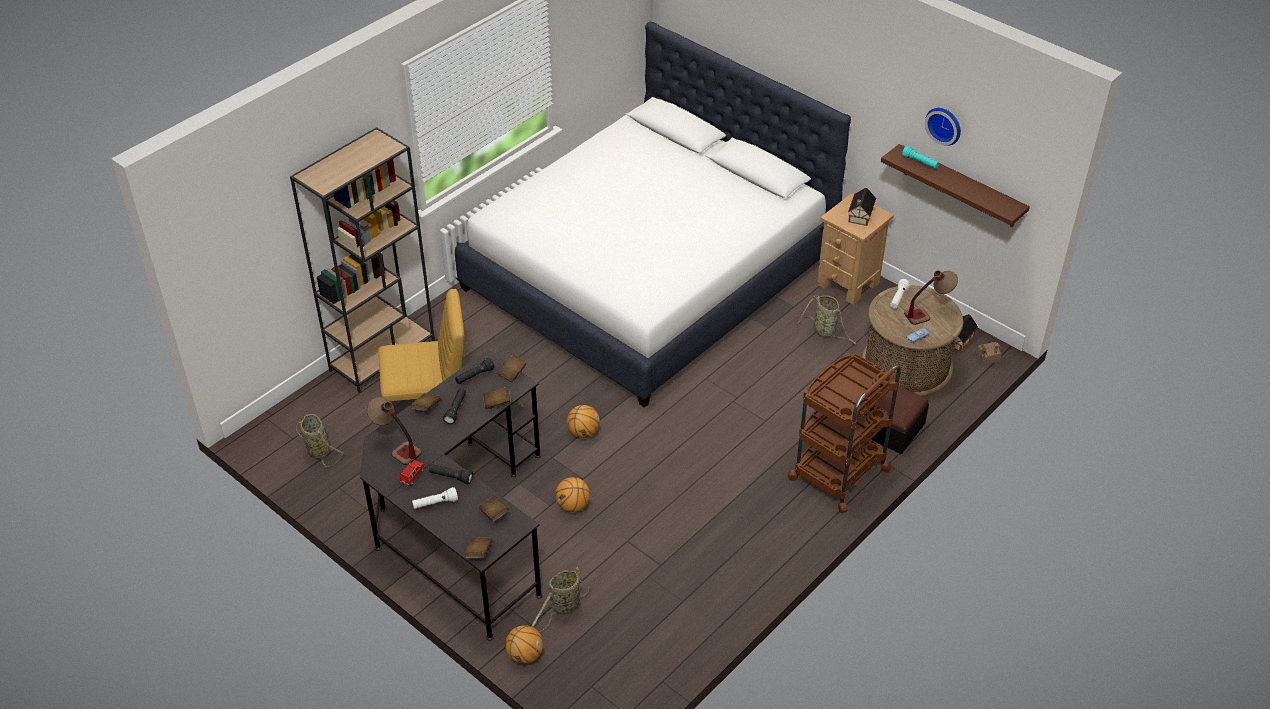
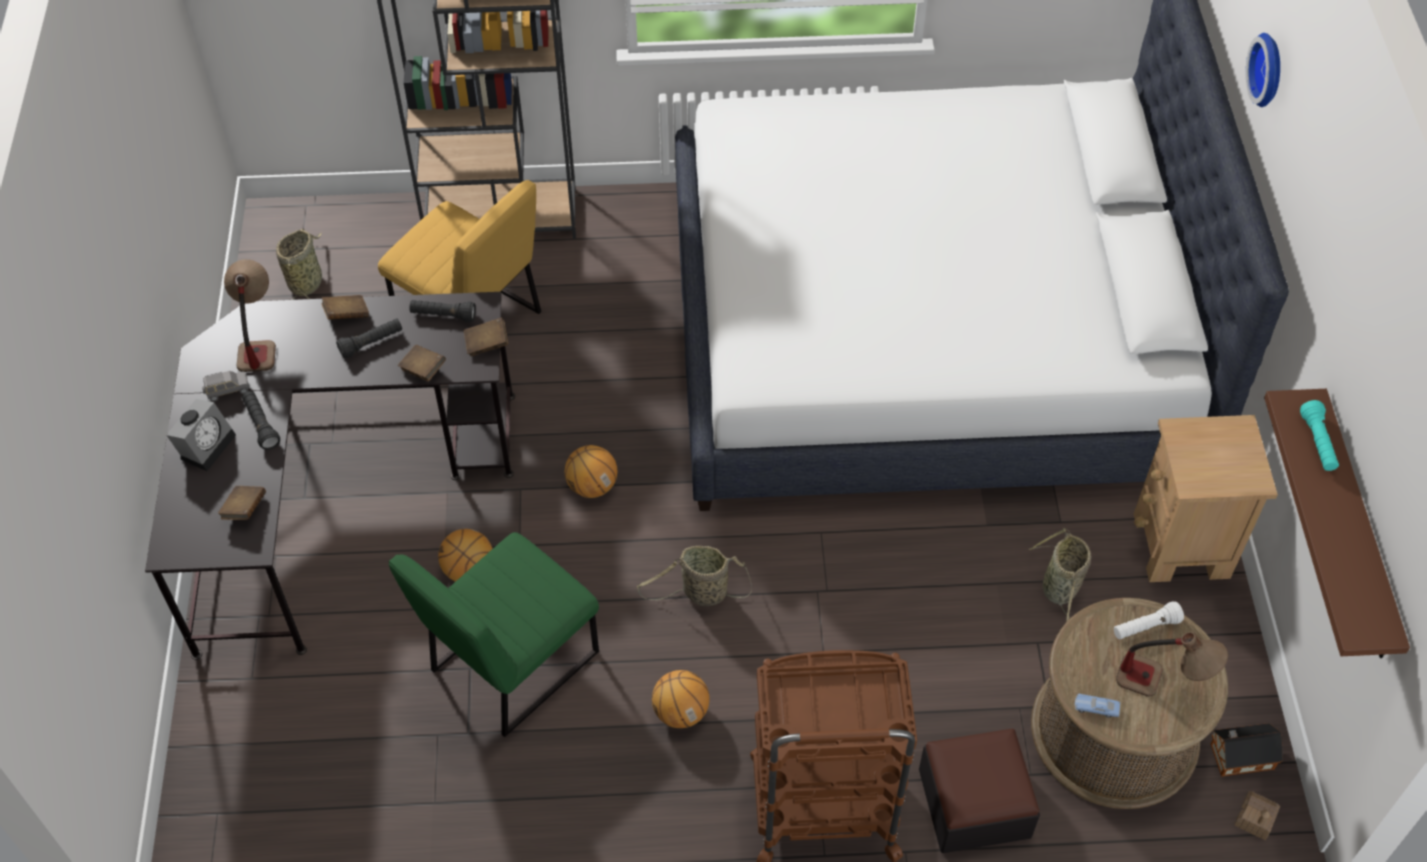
camera: 45 degrees right, 10 degrees up
(412, 476) = (227, 390): red toy car -> grey toy car
(435, 503) = (206, 444): white flashlight -> alarm clock
(478, 552) = (170, 545): brown book -> none
(525, 655) = (202, 709): basketball -> basketball (680, 712)
(563, 608) = (306, 689): basket -> basket (701, 593)
(642, 525) = (510, 663): none -> green chair
(860, 216) = (1221, 459): toy house -> none
(945, 125) = (1378, 409): wall clock -> wall clock (1269, 69)

